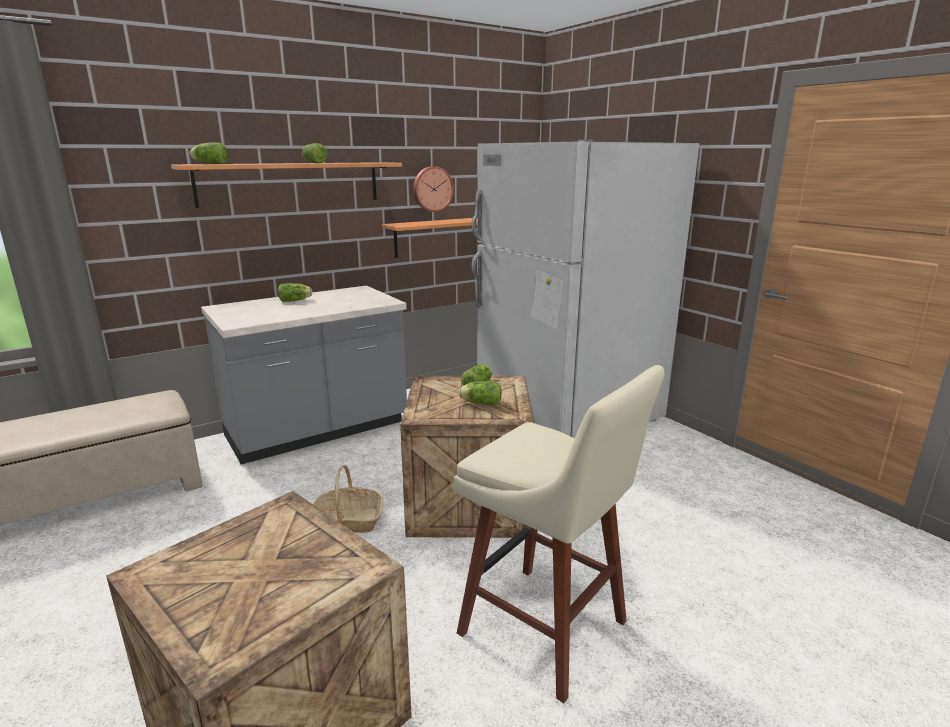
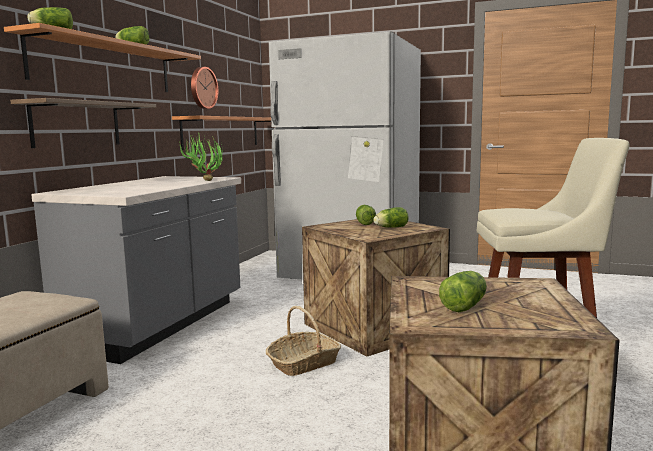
camera: 35 degrees left, 10 degrees down
(254, 242) = (76, 124): none -> shelf
(296, 300) = (130, 184): lettuce -> lettuce (466, 305)
(356, 305) = (204, 180): none -> potted plant

